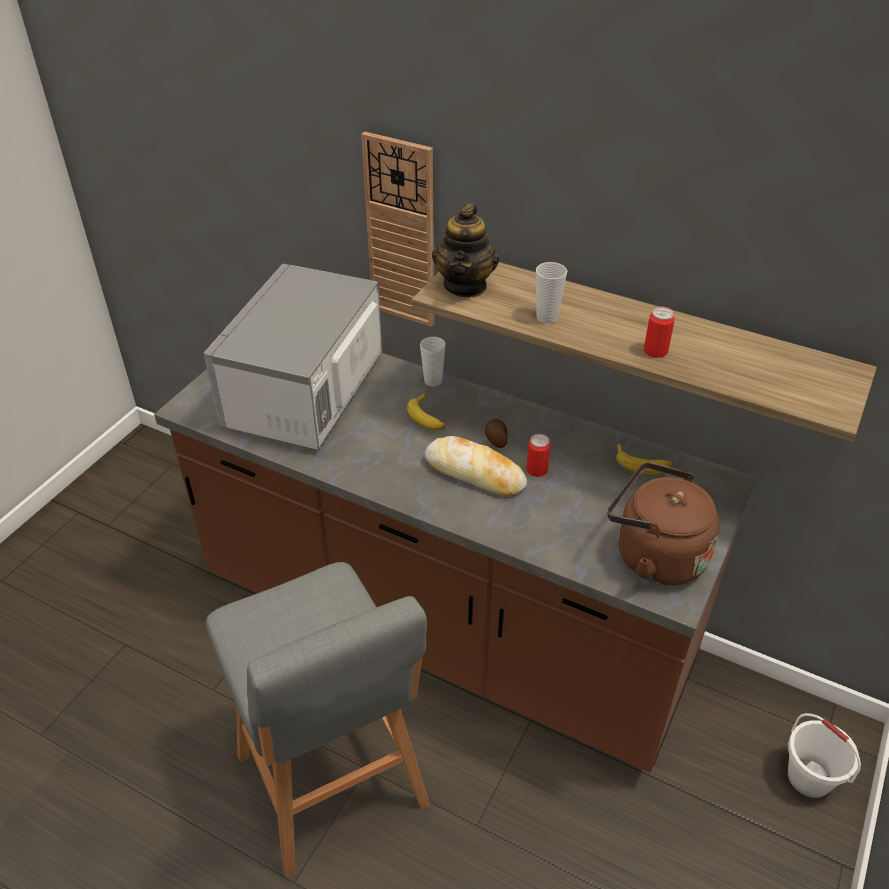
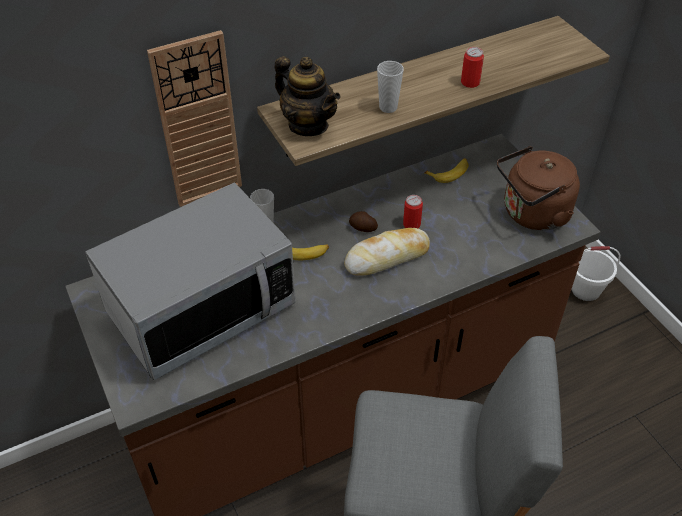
camera: 55 degrees left, 5 degrees up
(306, 393) = (201, 309): microwave -> microwave turned 90 degrees counterclockwise

